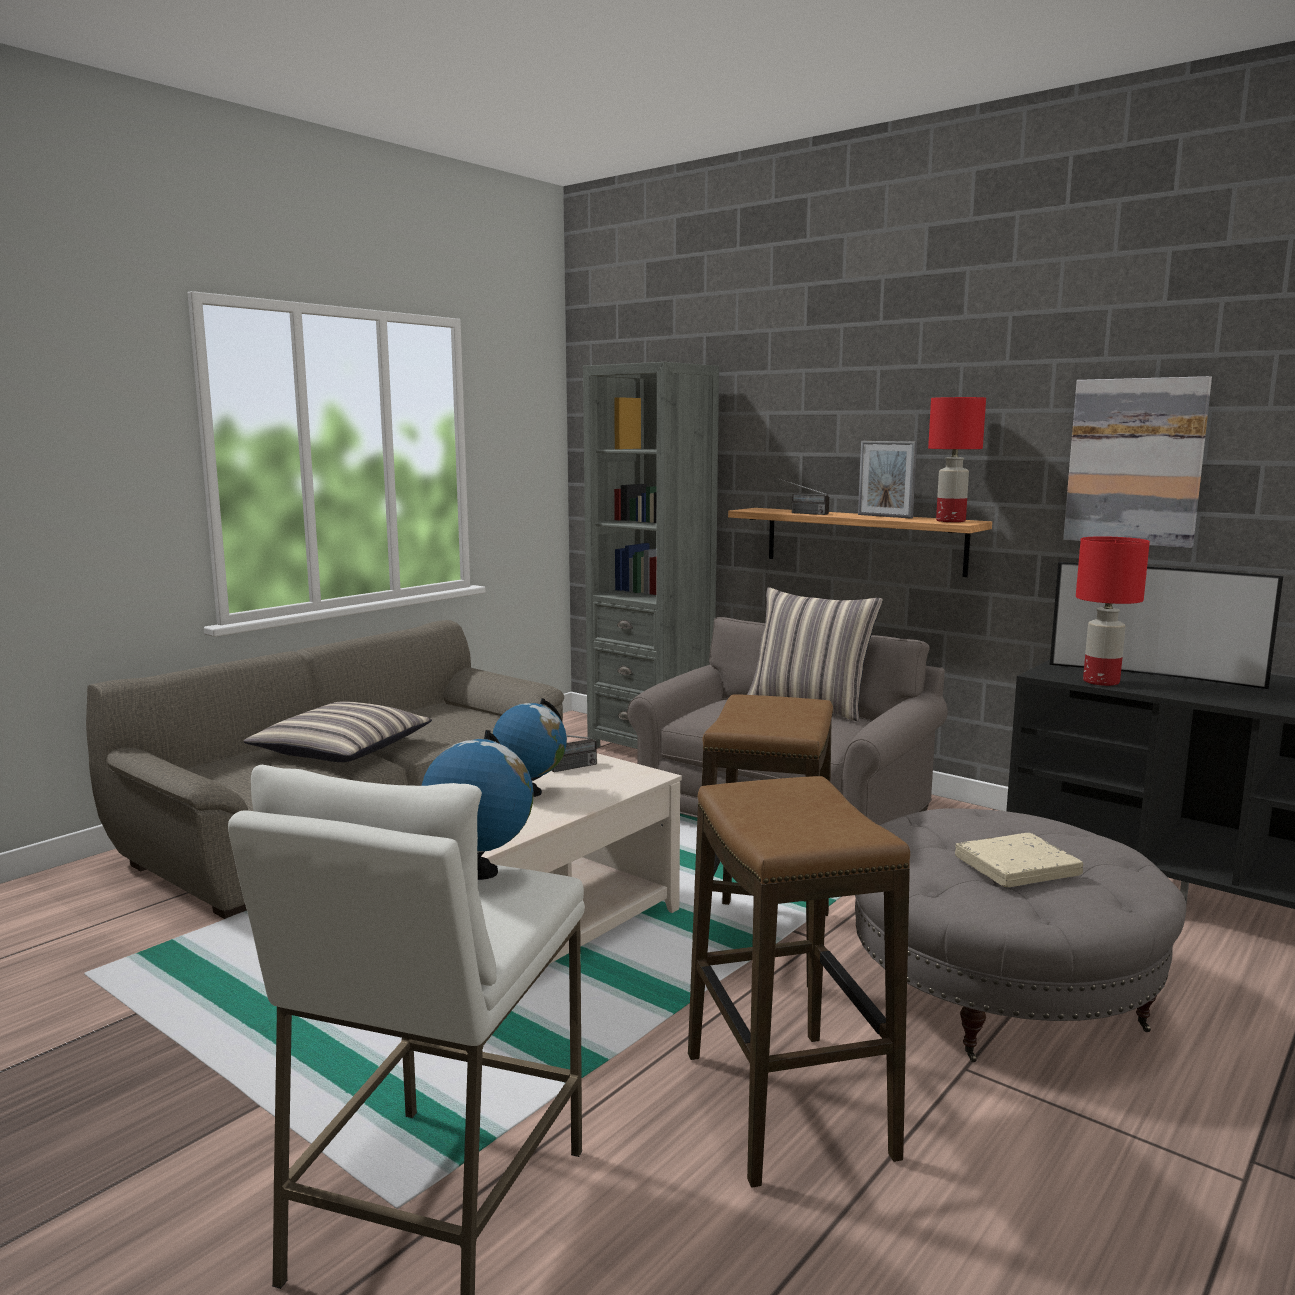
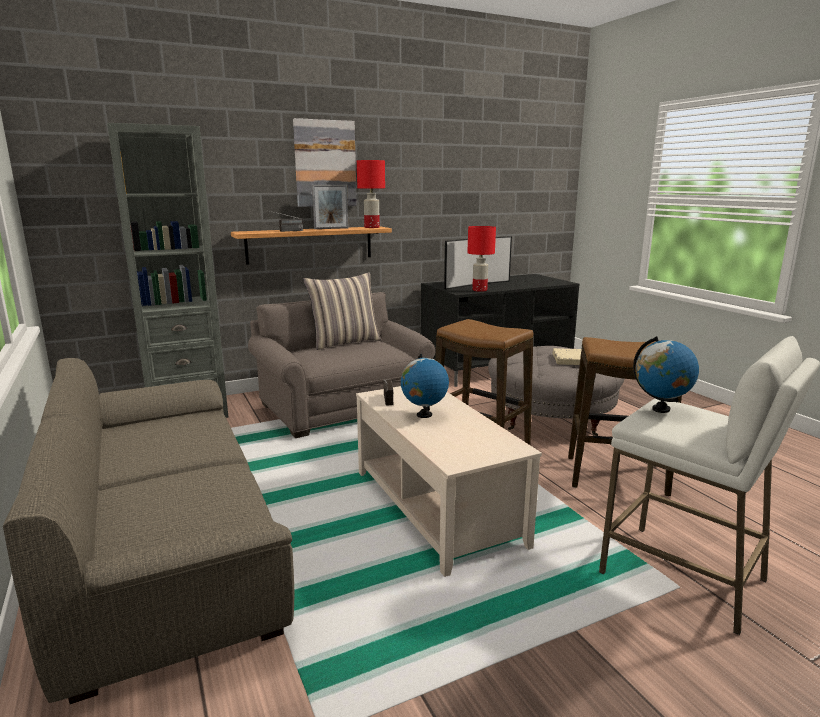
camera: 65 degrees left, 5 degrees up
(342, 750) = (172, 478): pillow -> none
(1135, 462) = (438, 193): picture -> picture (325, 163)

